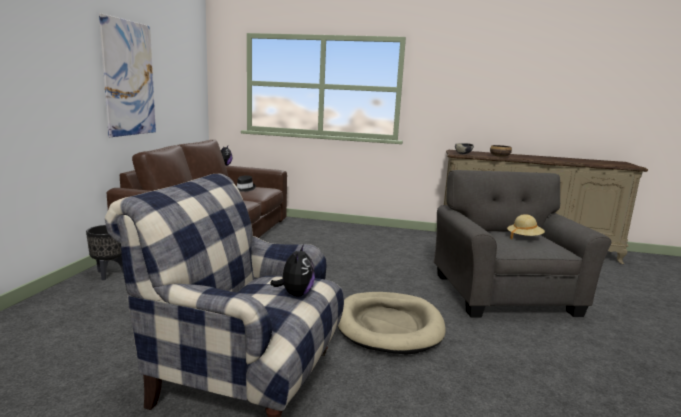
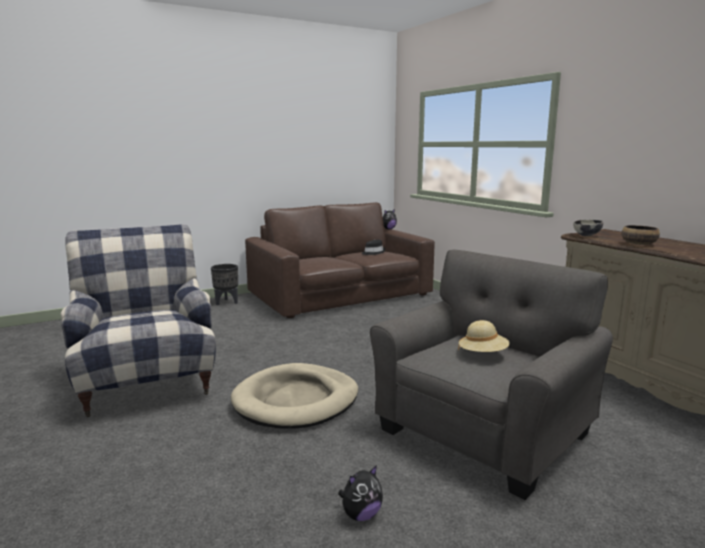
camera: 50 degrees right, 0 degrees up
(129, 79) = (280, 148): picture -> none
(295, 294) = (137, 321): plush toy -> plush toy (361, 515)

